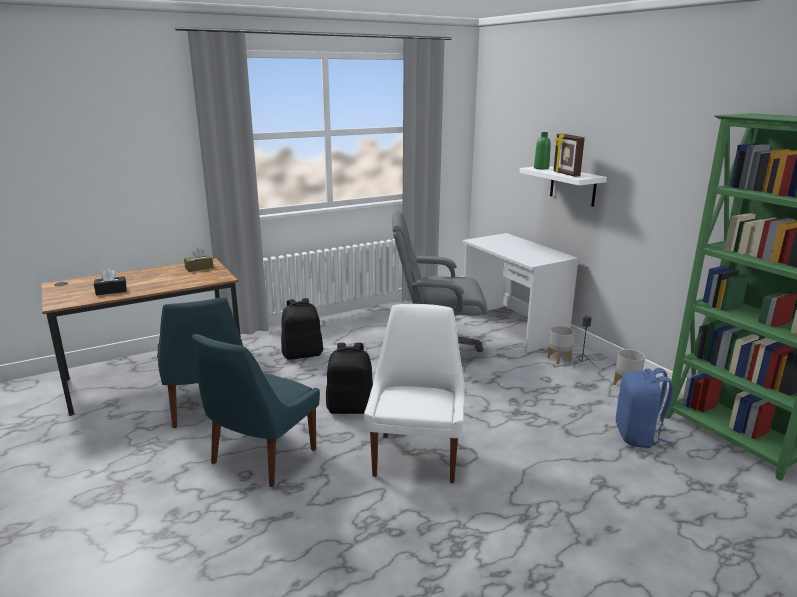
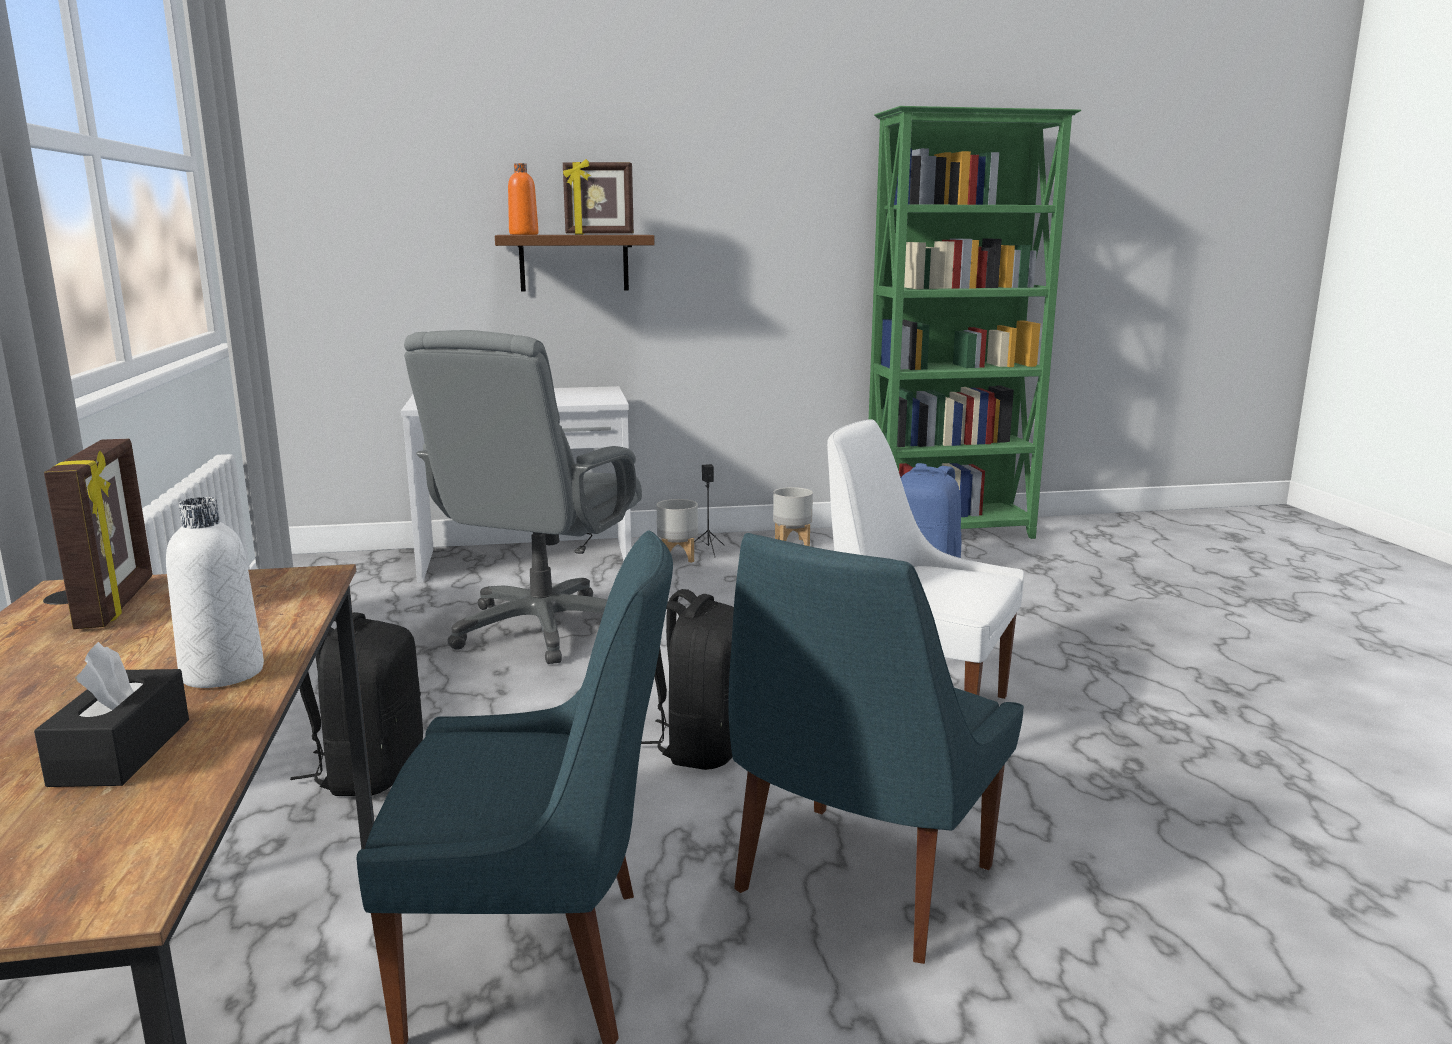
camera: 70 degrees left, 5 degrees down
(152, 287) = (222, 673): none -> white bottle
(199, 268) = (118, 603): brown tissue box -> picture frame
(261, 458) = (859, 884): blue chair -> blue chair turned 75 degrees clockwise
(541, 168) = (523, 234): green bottle -> orange bottle
(573, 186) = (574, 263): white shelf -> brown shelf

